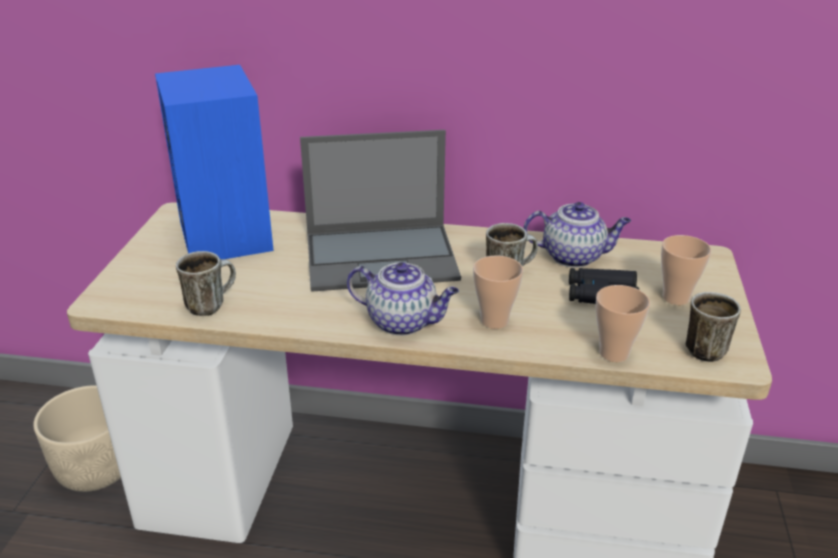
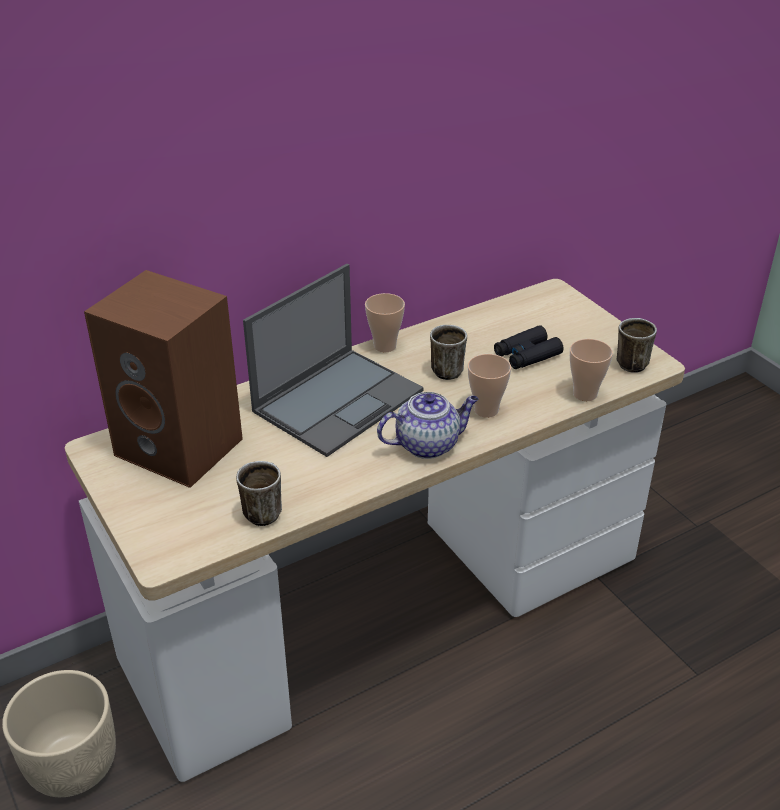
camera: 40 degrees left, 5 degrees up
(228, 237) = (182, 447): blue speaker -> brown speaker
(574, 256) = (473, 332): teapot -> none
(676, 298) = (572, 334): cup -> cup (385, 346)

